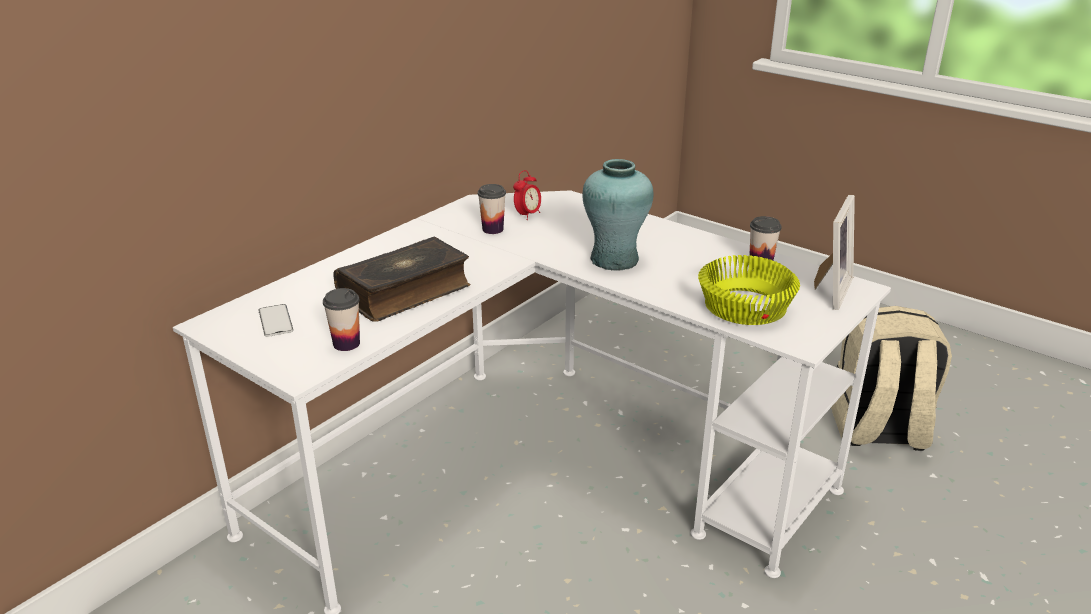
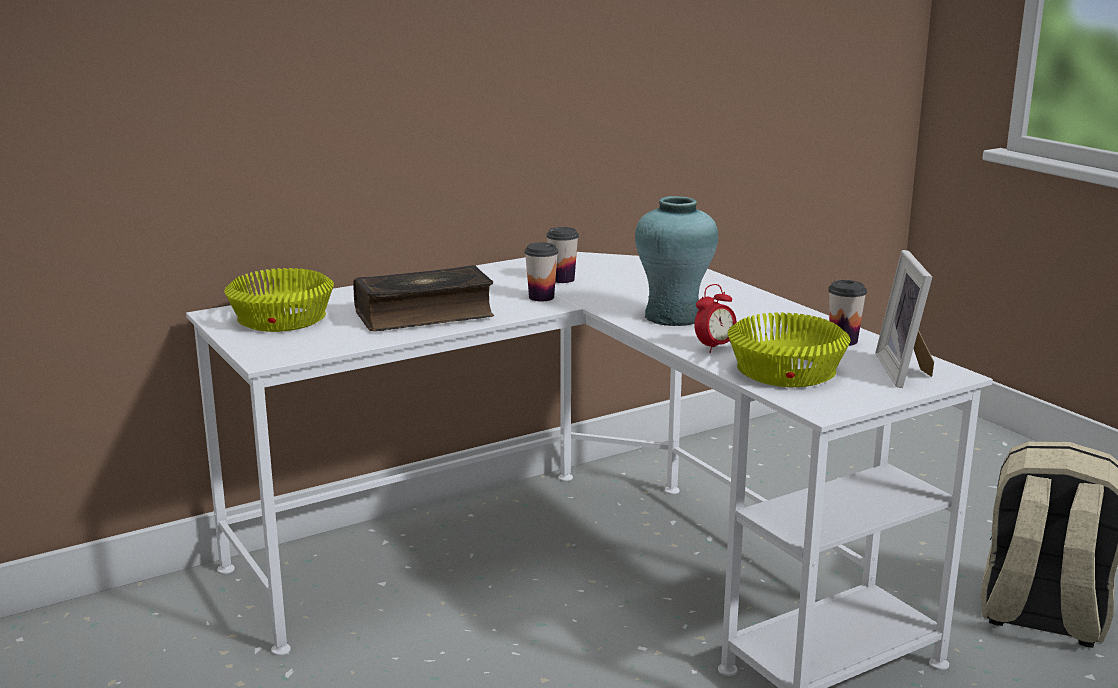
camera: 20 degrees right, 10 degrees down
(275, 321) = (280, 320): phone -> yellow bowl
(346, 344) = (330, 344): cup -> cup (541, 297)
(527, 215) = (612, 272): alarm clock -> alarm clock (714, 347)
(828, 290) = (906, 371): picture frame -> picture frame turned 135 degrees clockwise

